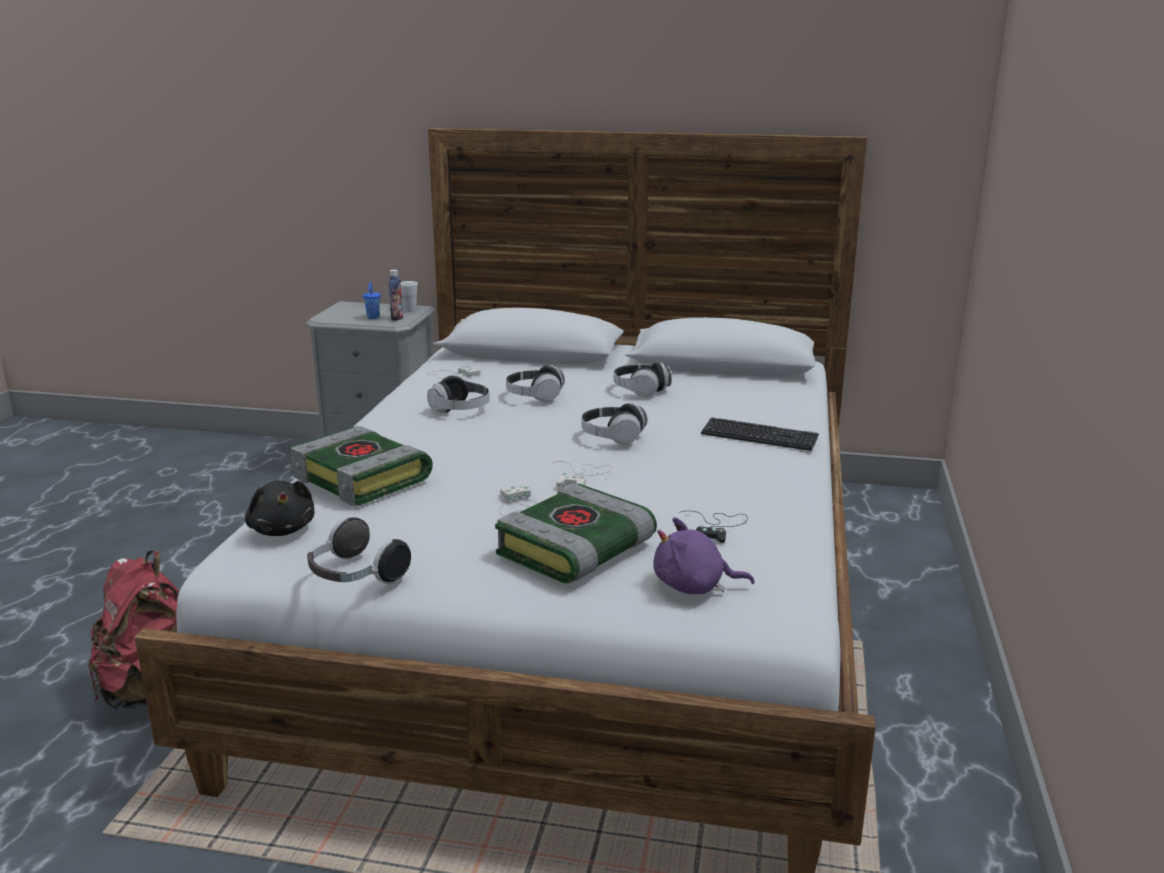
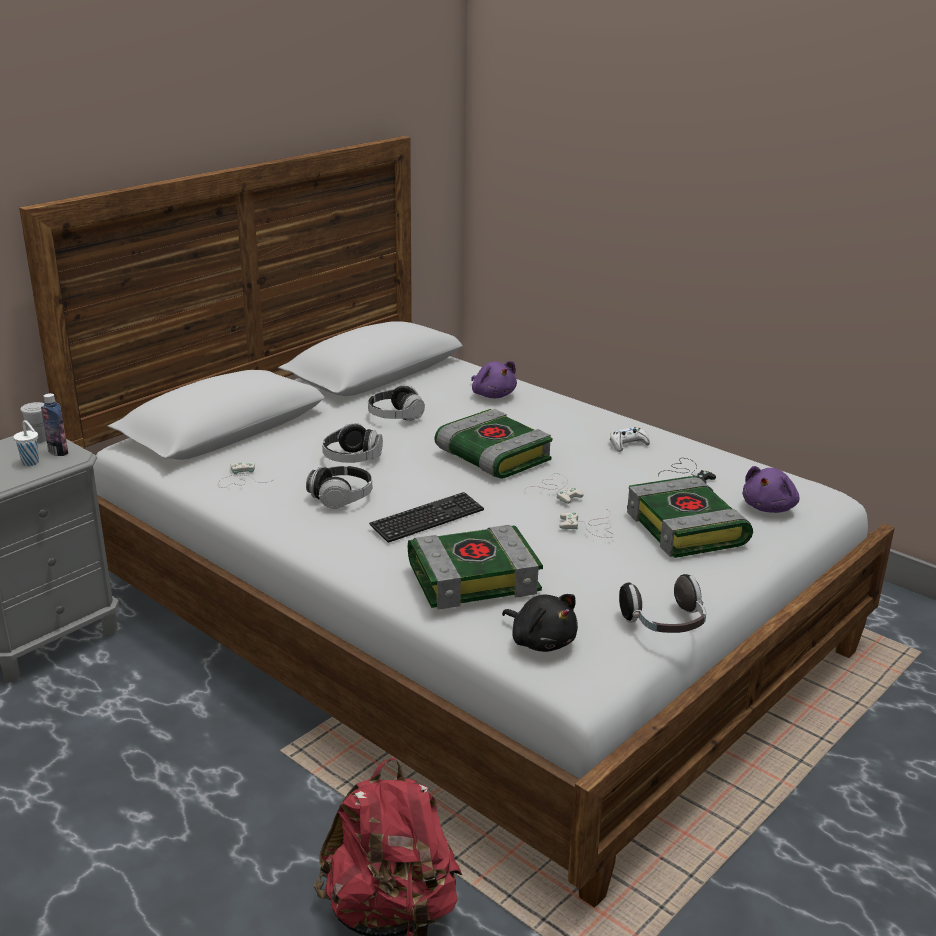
camera: 60 degrees left, 5 degrees up
(282, 529) = (541, 641): black plush toy -> black plush toy turned 45 degrees clockwise
(373, 317) = (31, 463): blue cup -> white cup
(613, 437) = (491, 456): headphones -> book
(740, 485) = (628, 444): none -> white game controller
(753, 410) = (492, 395): none -> purple plush toy
(759, 437) = (548, 410): keyboard -> keyboard (427, 519)

